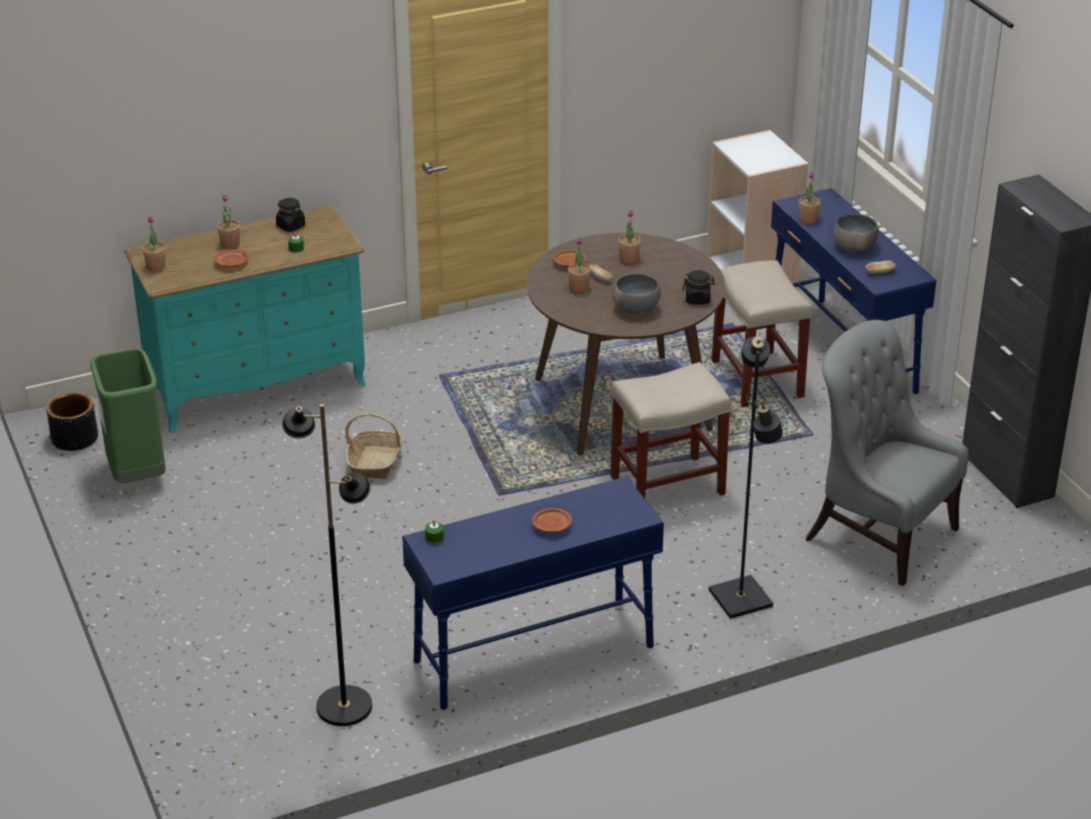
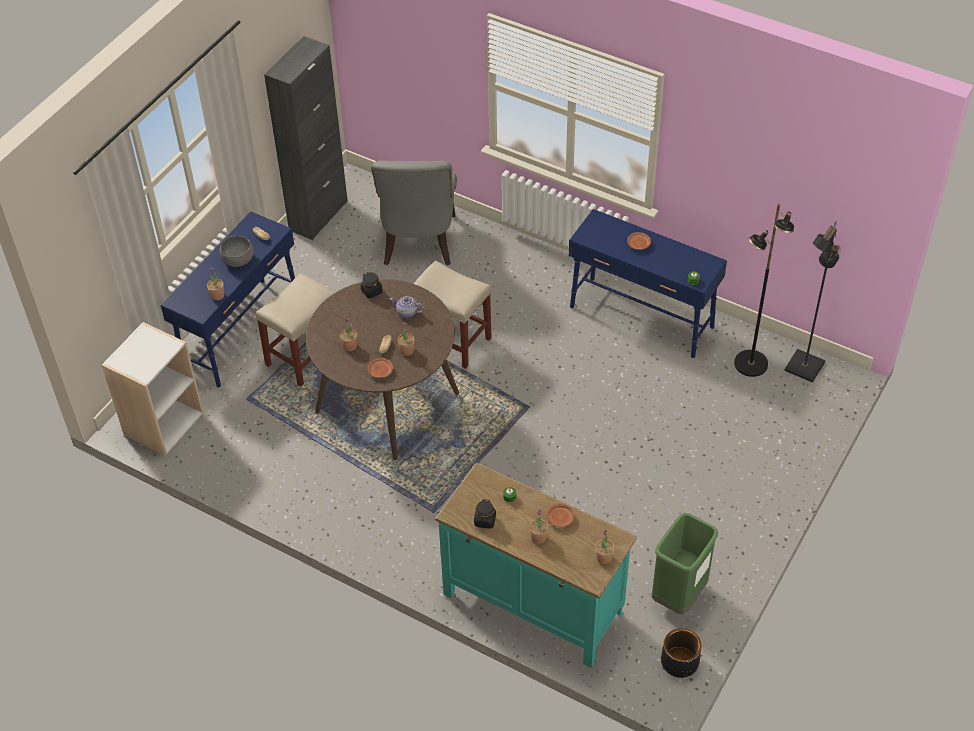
camera: 125 degrees left, 15 degrees up
(375, 462) = (552, 483): basket -> none
(635, 308) = (407, 312): grey bowl -> teapot
(740, 598) = (522, 265): black floor lamp -> black floor lamp (805, 366)

